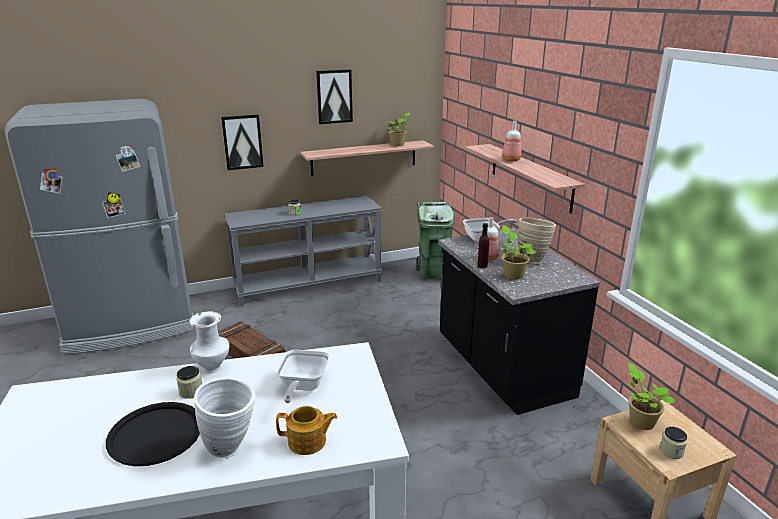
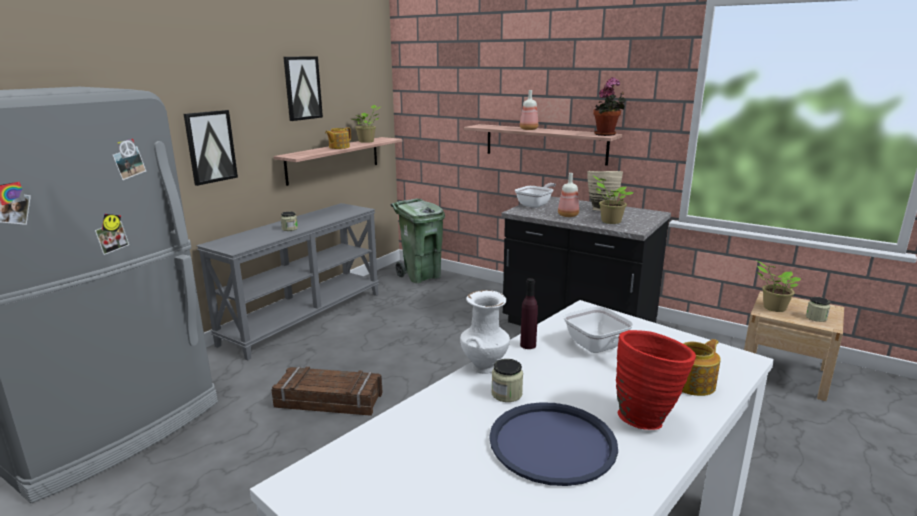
camera: 35 degrees left, 5 degrees down
(155, 434) = (552, 443): black tray -> blue tray
(232, 448) = (647, 417): white vase -> red vase
(362, 149) = (338, 147): none -> teapot
(482, 266) = (576, 221): purple bottle -> purple bottle (528, 345)
(563, 182) = (606, 134): none -> potted plant

